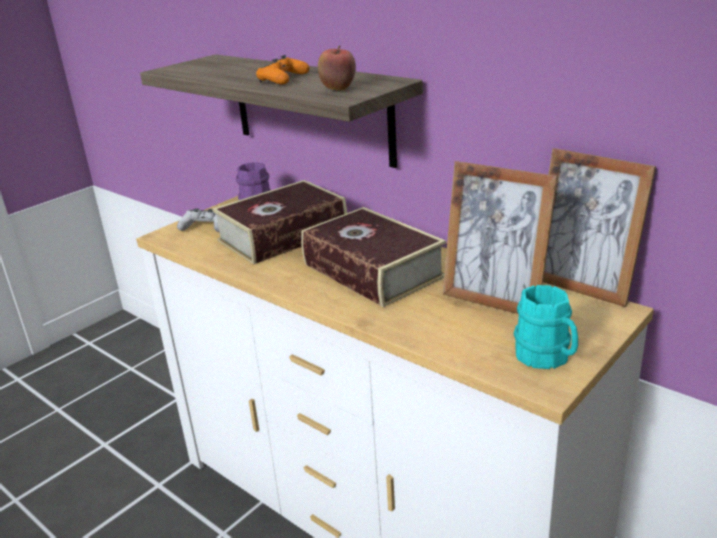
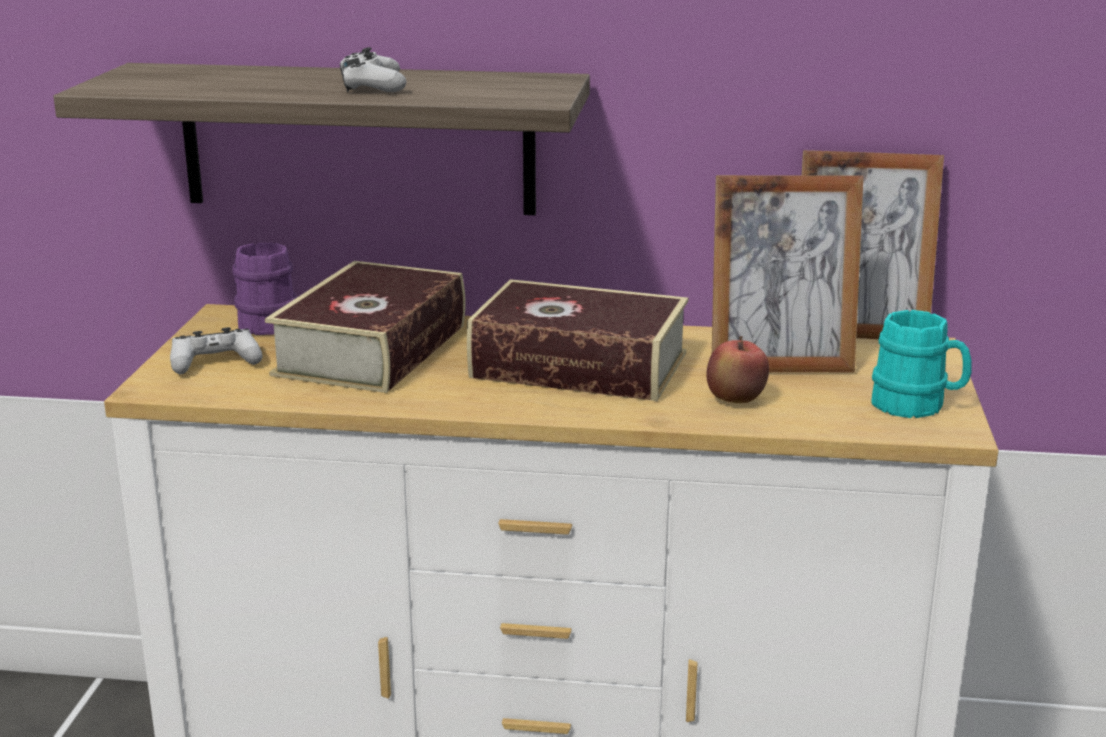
camera: 35 degrees left, 5 degrees down
(283, 79) = (372, 86): orange game controller -> white game controller
(338, 90) = (503, 92): apple -> apple (735, 401)

